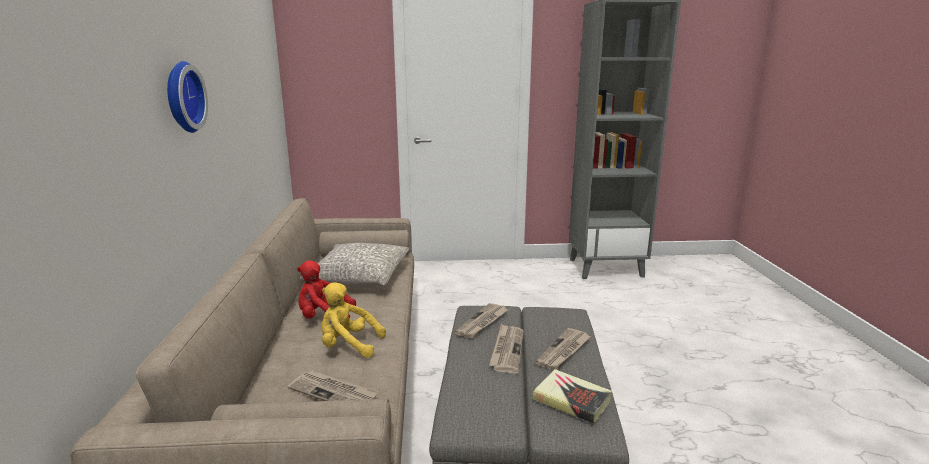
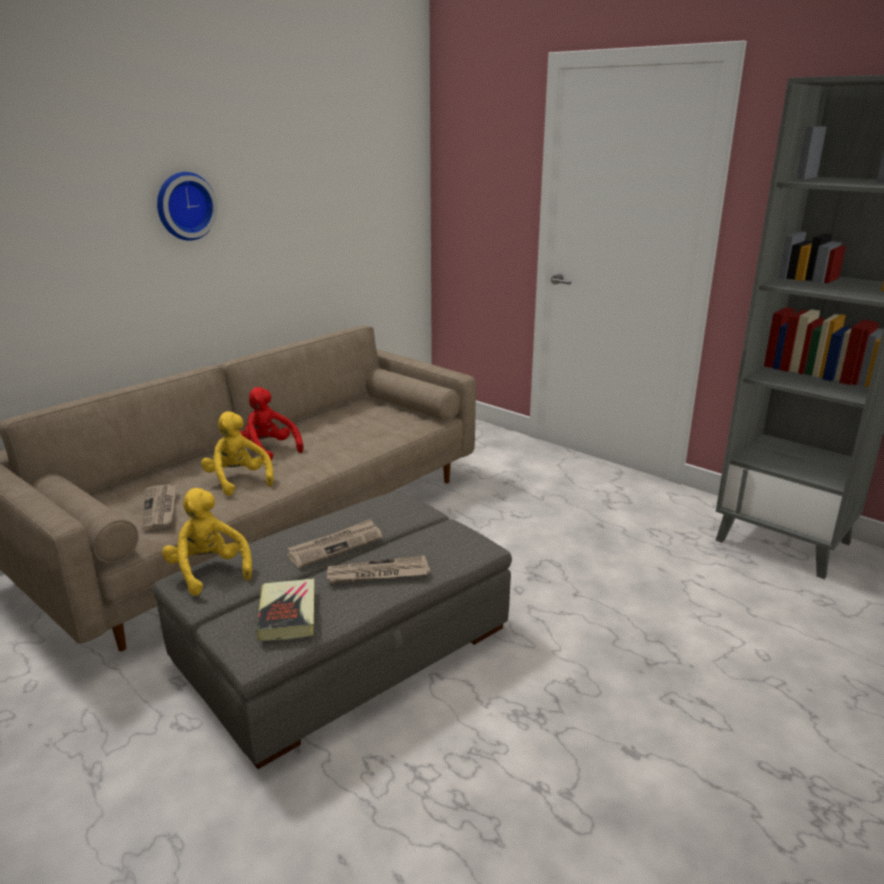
camera: 45 degrees right, 5 degrees up
(359, 277) = (362, 426): grey pillow -> none
(464, 410) = (209, 571): none -> yellow plush toy
(482, 322) = (371, 512): newspaper -> none

